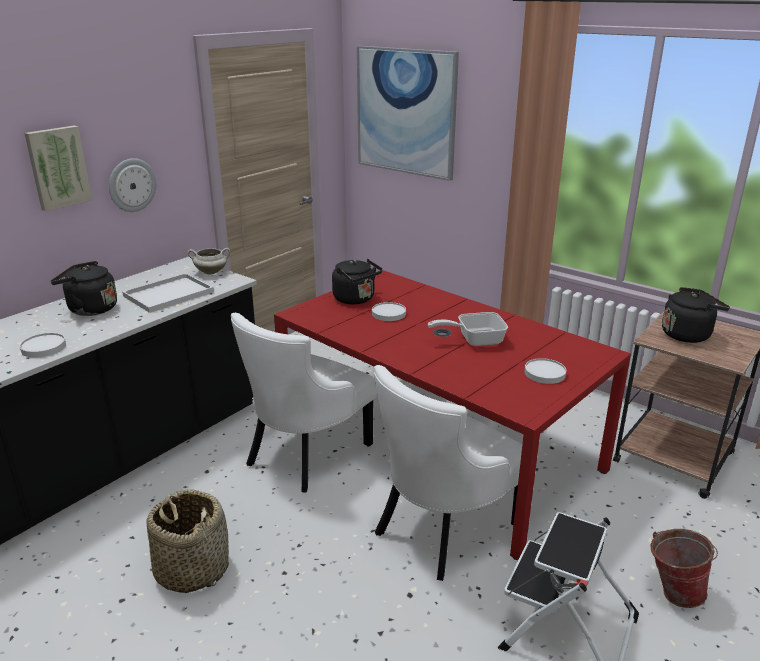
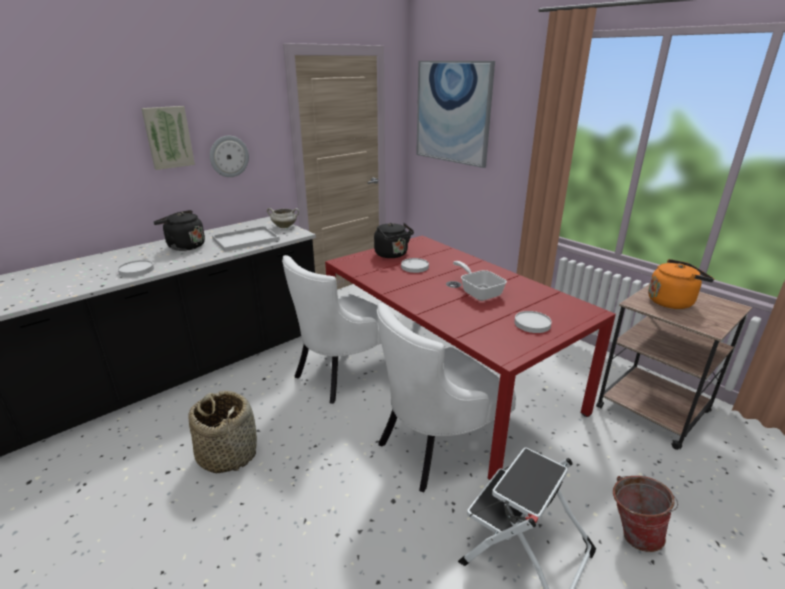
camera: 10 degrees right, 0 degrees up
(474, 340) = (478, 292): frying pan -> frying pan turned 60 degrees clockwise
(688, 334) = (672, 302): black kettle -> orange kettle

